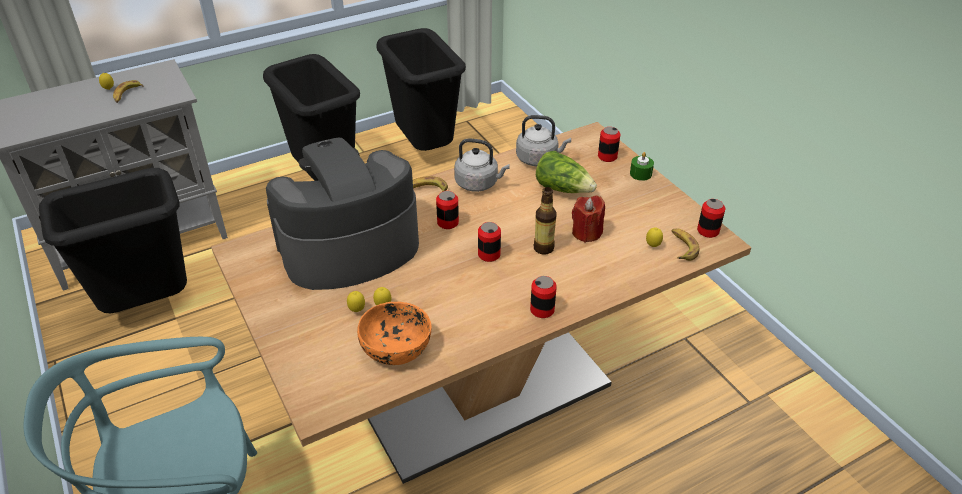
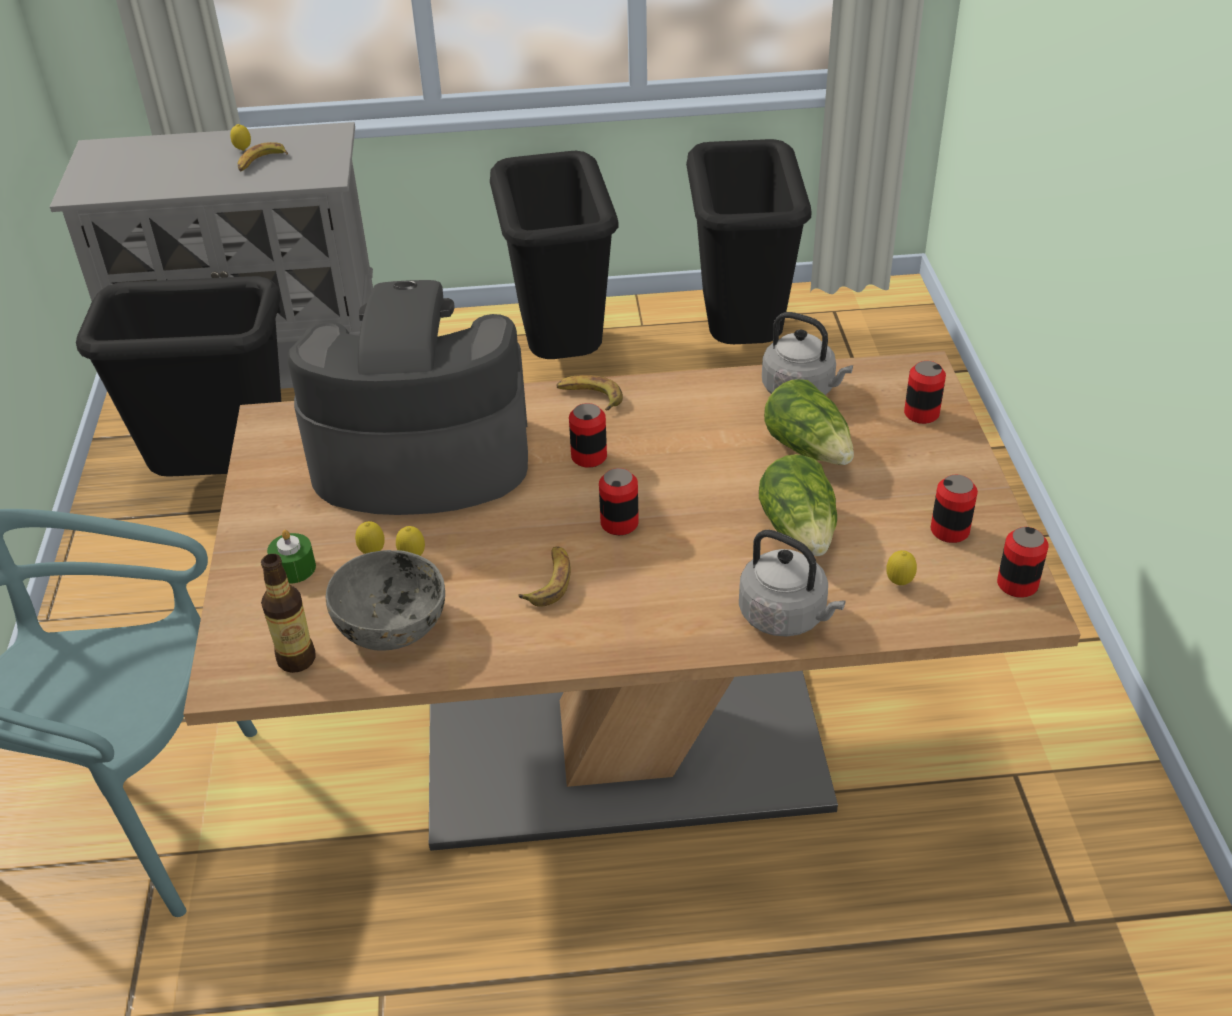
camera: 25 degrees right, 0 degrees up
(397, 348) = (392, 625): orange bowl -> grey bowl
(479, 183) = (677, 407): grey kettle -> grey kettle (786, 616)
(542, 310) = (645, 633): can -> can (949, 530)
(543, 248) = (712, 536): bottle -> bottle (297, 659)
(586, 233) = (800, 531): red candle -> lettuce
(640, 174) = (961, 456): green candle -> green candle (294, 568)
(682, 247) = (950, 599): banana -> banana (549, 581)

